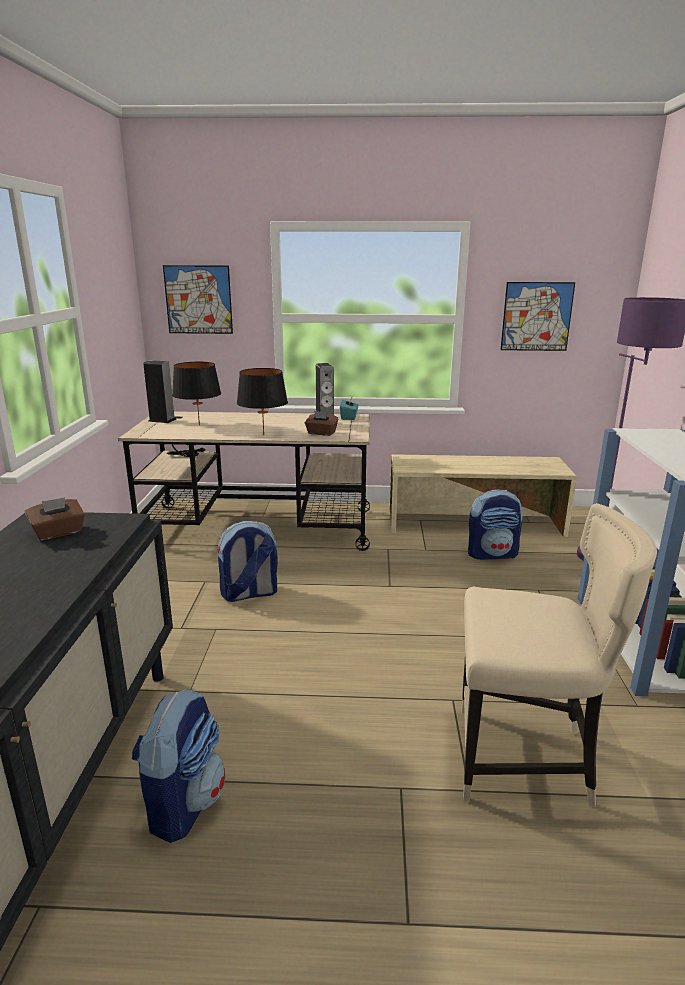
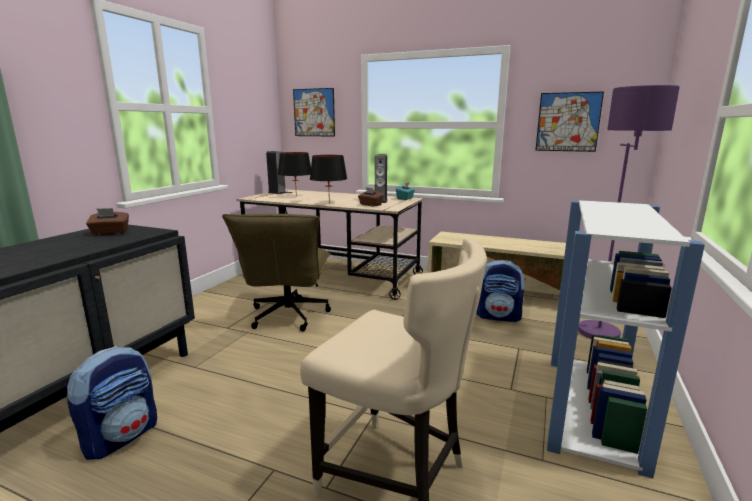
camera: 20 degrees right, 5 degrees down
(249, 594) = (289, 314): backpack -> beige office chair

